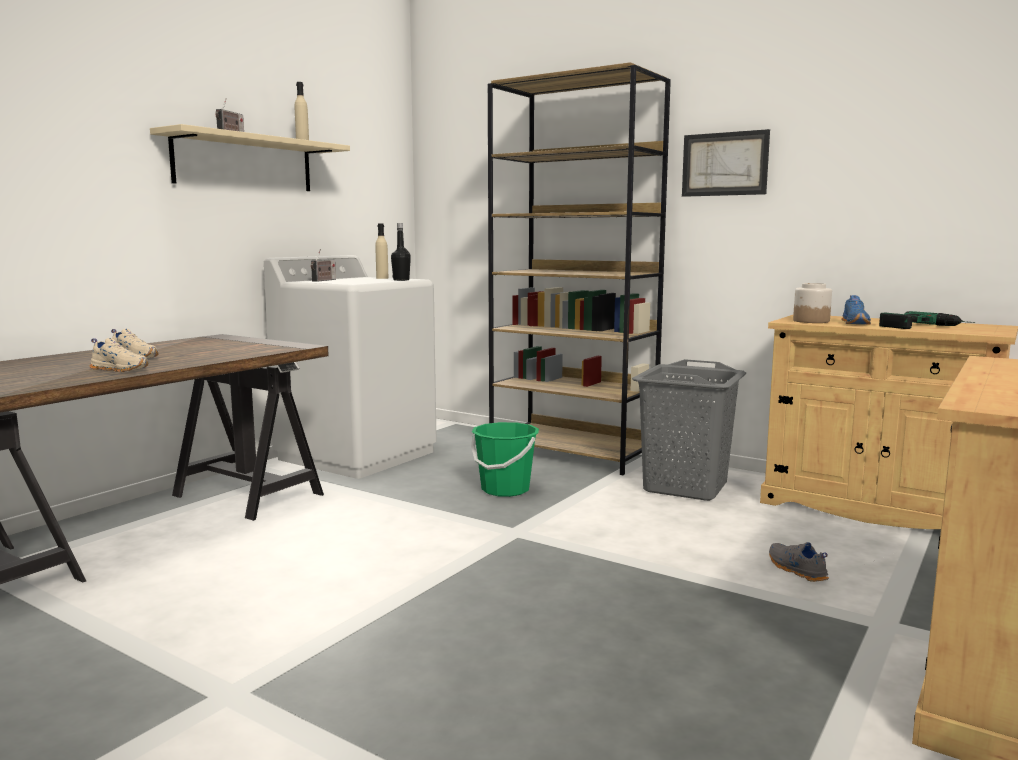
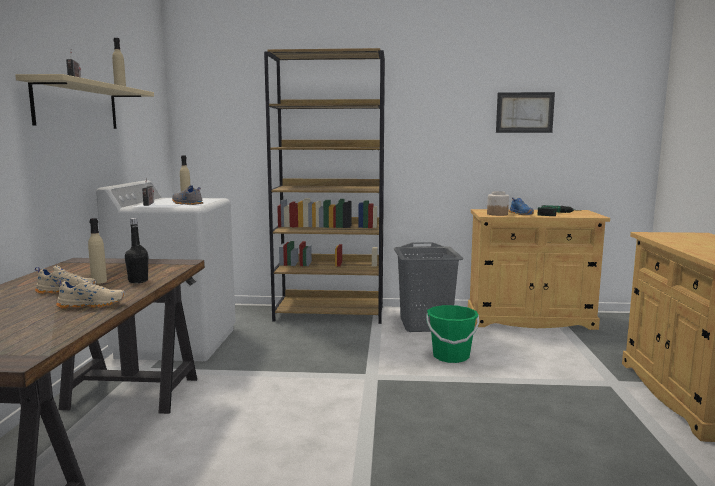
camera: 30 degrees left, 0 degrees up
(181, 353) = (99, 281): none -> beige bottle
(401, 280) = (211, 200): black bottle -> black bottle (138, 281)
(505, 489) = (323, 348): green bucket -> green bucket (450, 356)
(724, 164) = (422, 116): picture -> picture (524, 112)
(796, 570) = (543, 363): grey shoe -> grey shoe (186, 203)

